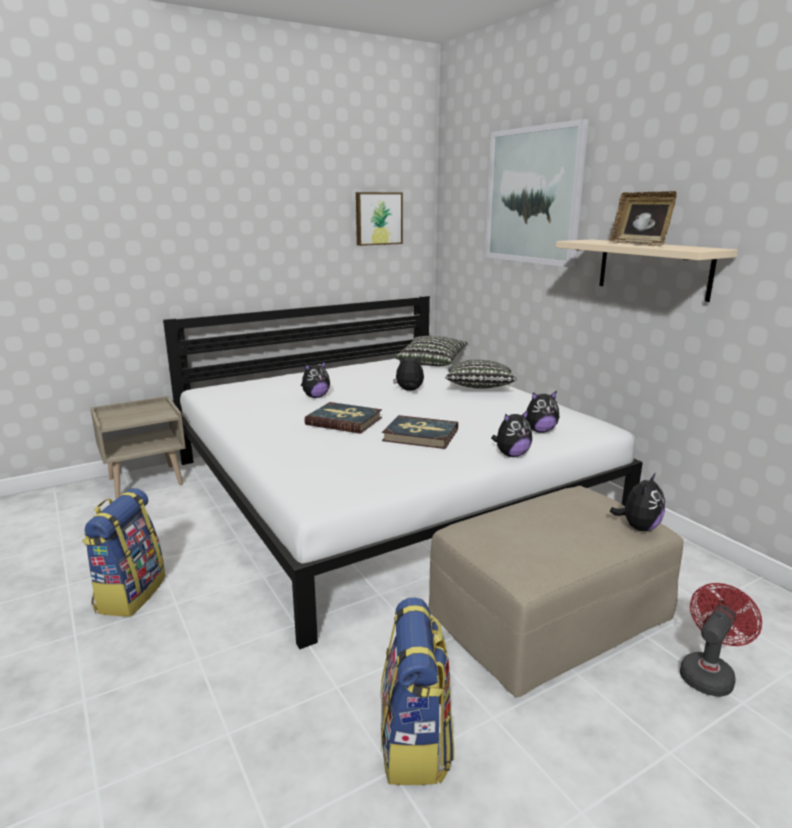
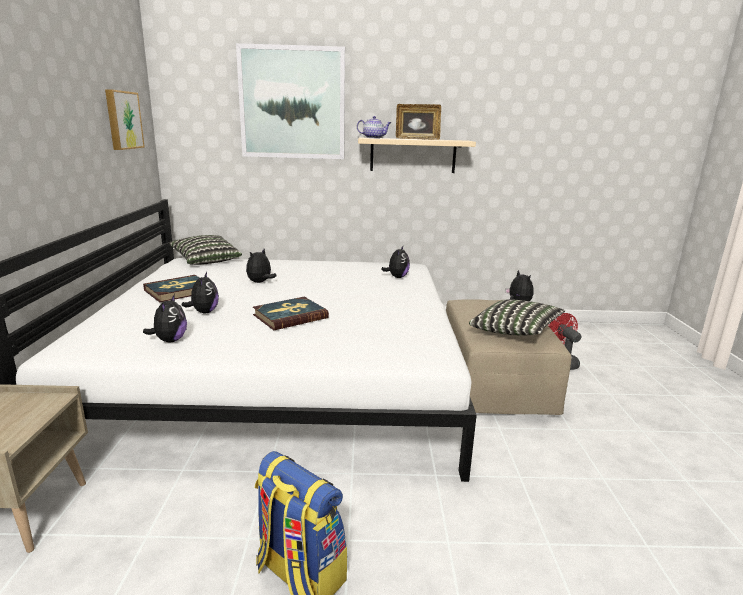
camera: 60 degrees left, 0 degrees up
(415, 744) = (584, 462): backpack -> none
(420, 435) = (359, 303): book -> book (178, 291)
(479, 388) = (295, 266): pillow -> pillow (515, 332)
(511, 455) = (425, 293): plush toy -> plush toy (170, 340)
(586, 241) = (374, 138): none -> teapot

